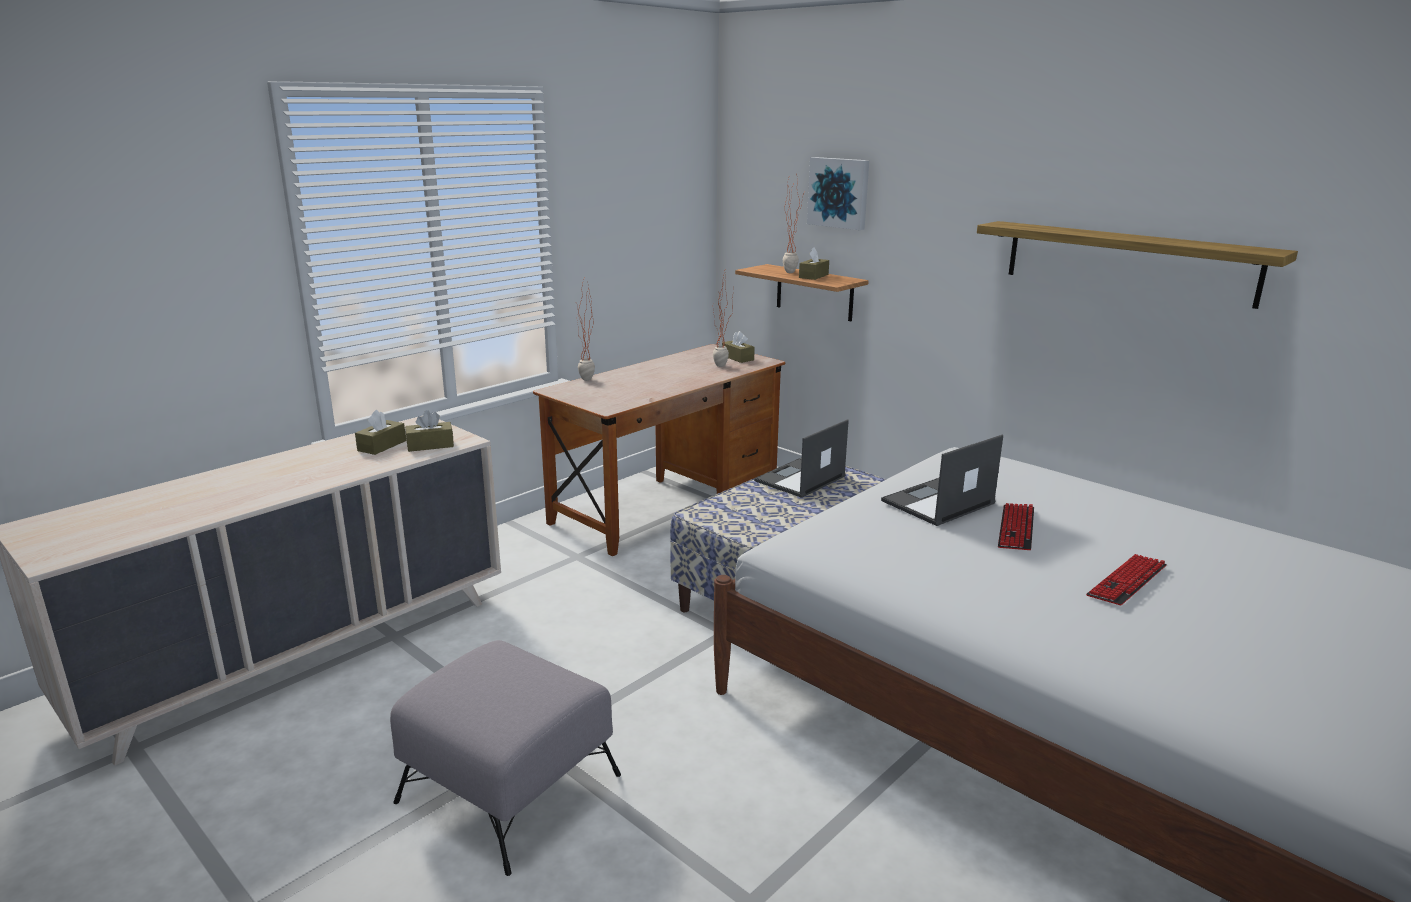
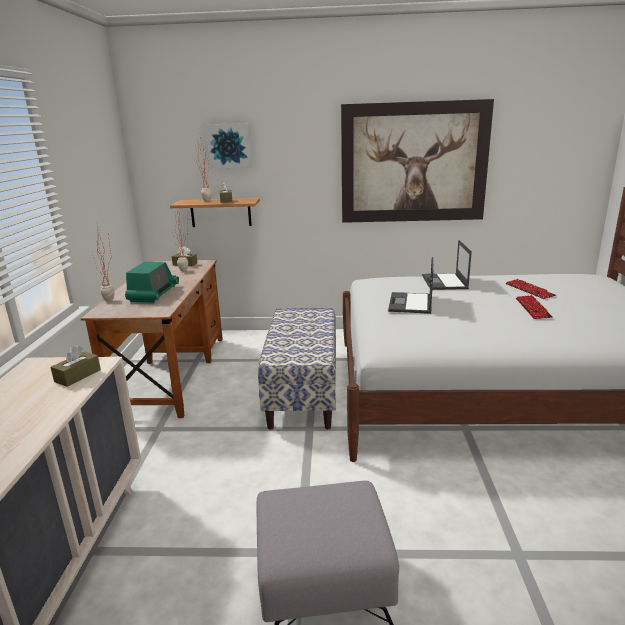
camera: 40 degrees left, 0 degrees up
(382, 446) = (32, 391): brown tissue box -> none
(639, 385) = (153, 294): none -> radio
(799, 479) = (293, 322): laptop -> laptop (445, 282)
(1016, 528) = (459, 303): keyboard -> keyboard (529, 290)
(1127, 262) = (413, 163): shelf -> picture

